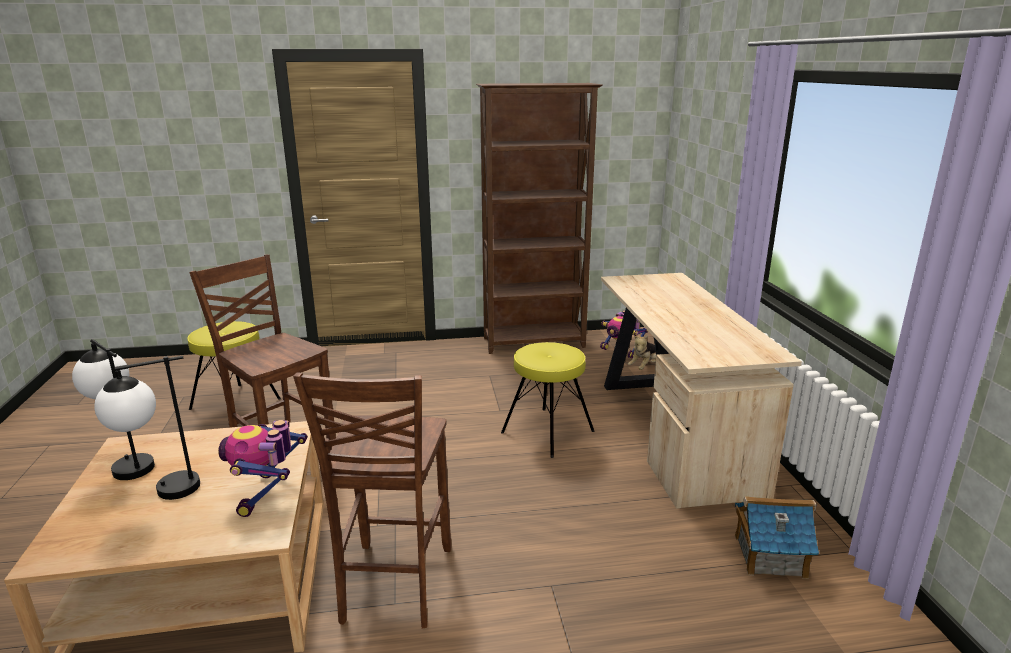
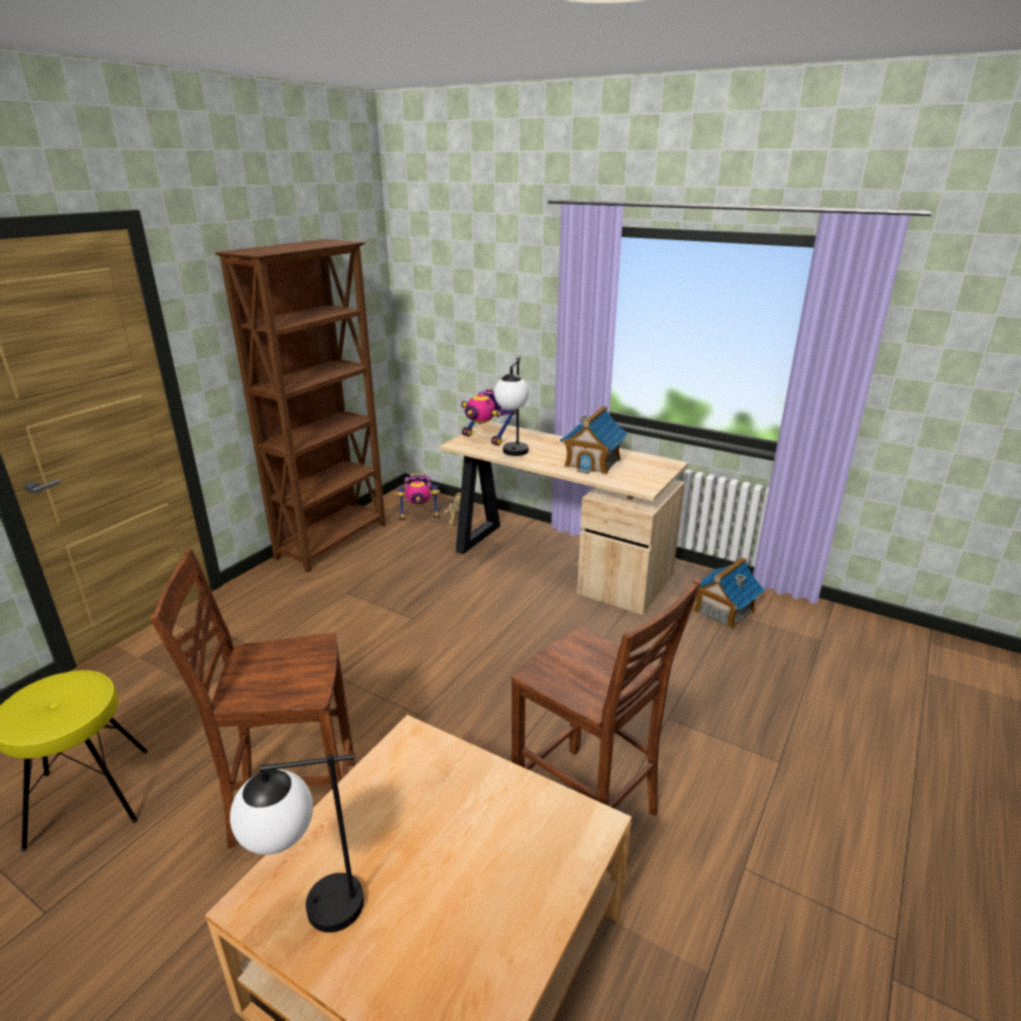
camera: 50 degrees left, 5 degrees up
(160, 492) = (424, 891): table lamp -> table lamp (513, 455)
(268, 494) = (522, 799): toy robot -> toy robot (486, 438)
(547, 432) = (479, 613): yellow stool -> none
(698, 327) = (592, 462): none -> toy house

